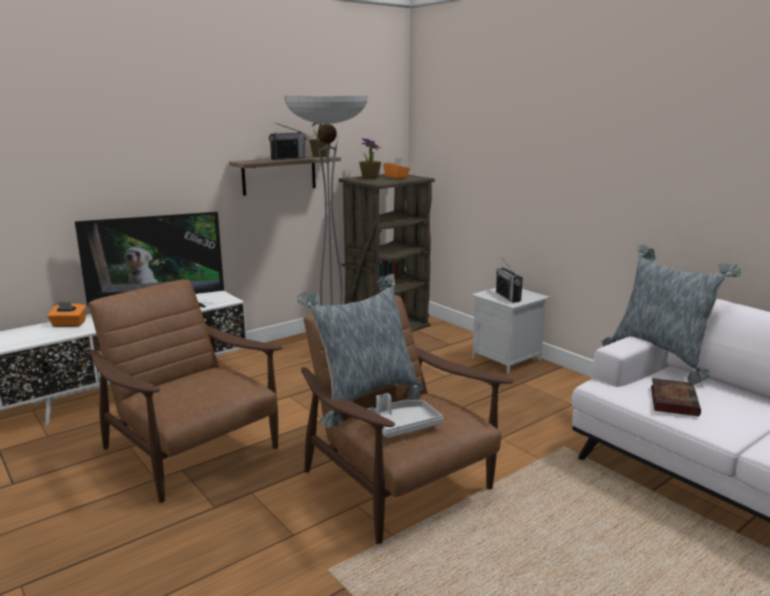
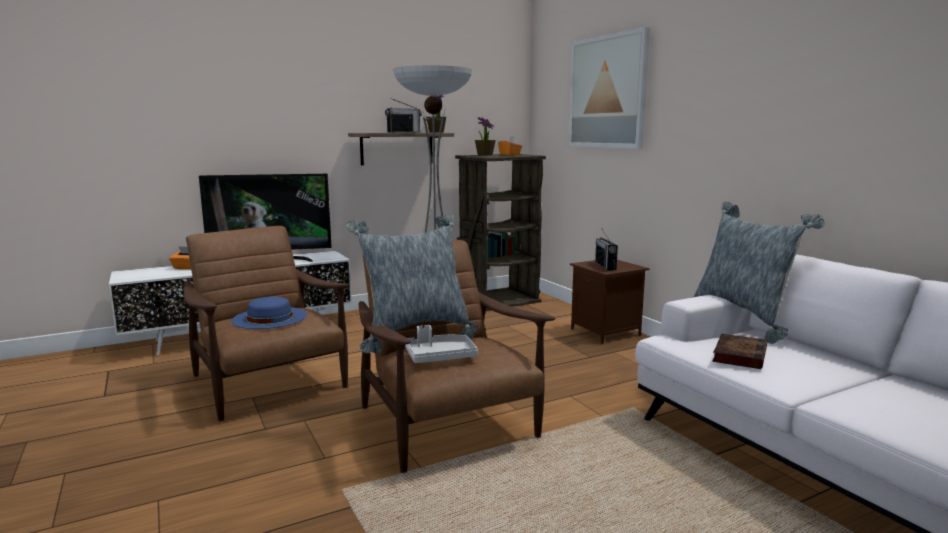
camera: 10 degrees right, 5 degrees down
(197, 386) = (269, 317): none -> blue hat
(502, 117) = (607, 92): none -> picture
(508, 359) = (607, 332): grey nightstand -> brown nightstand

